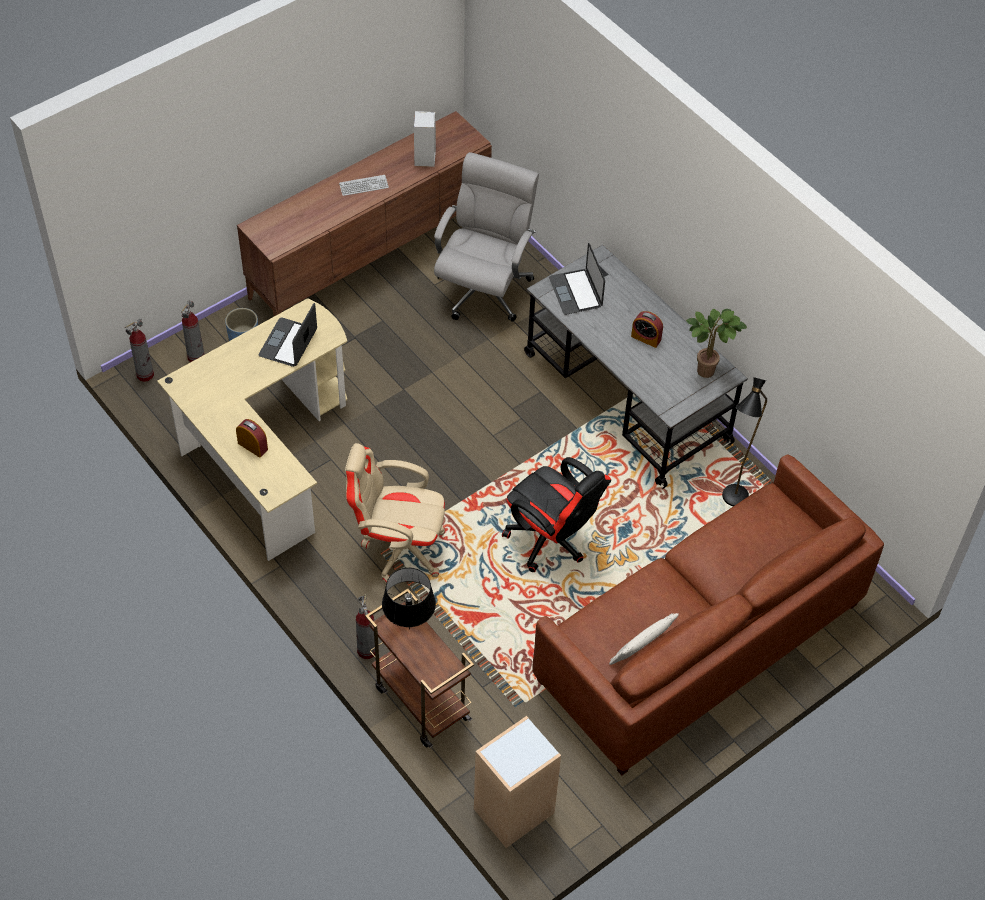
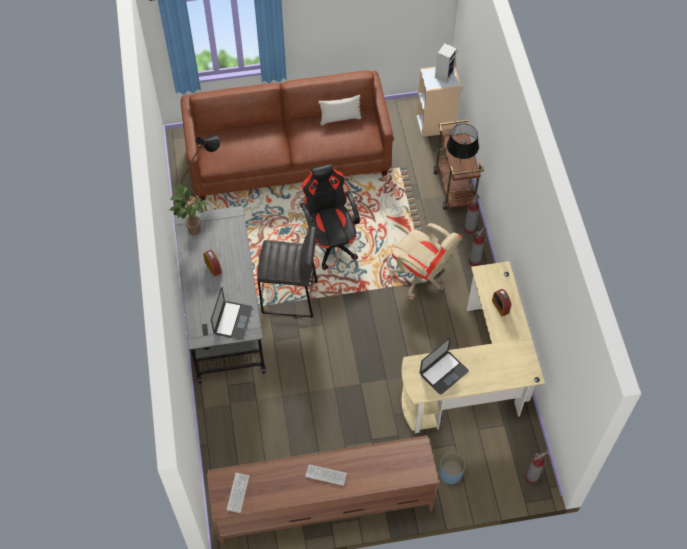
camera: 150 degrees left, 5 degrees up
(196, 357) = (490, 475): fire extinguisher -> fire extinguisher (474, 261)
(425, 159) = (265, 479): speaker -> speaker (444, 75)
(445, 139) = (238, 493): none -> keyboard
(484, 290) = (260, 437): grey office chair -> none
(556, 449) = (290, 298): none -> grey stool

